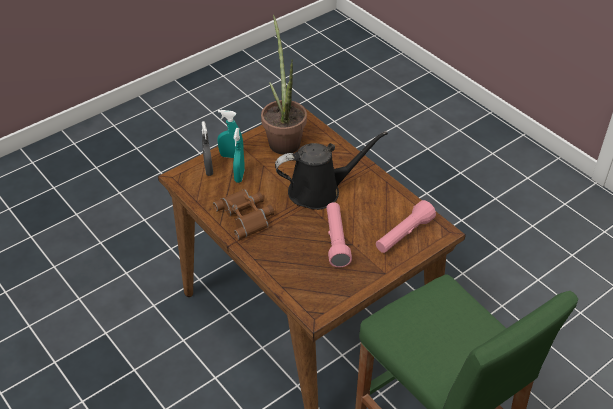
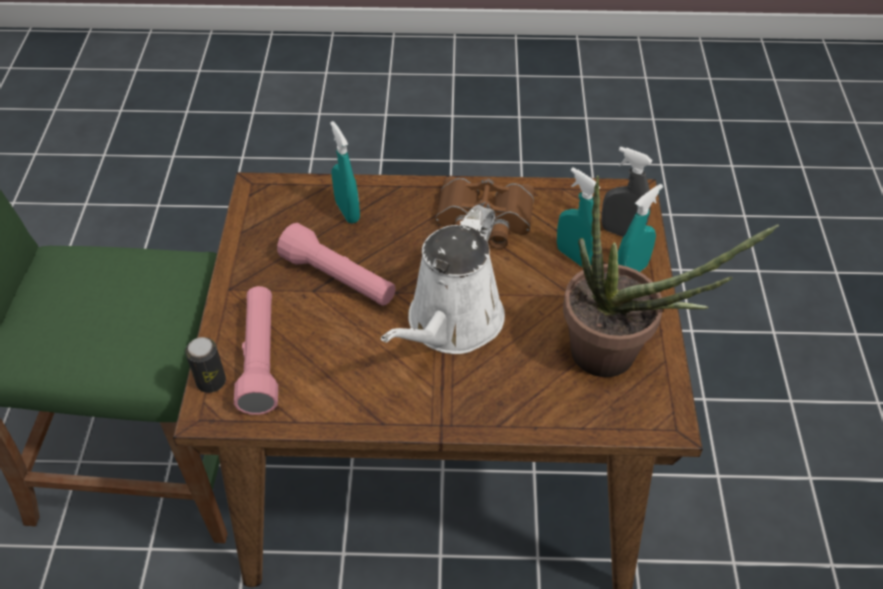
camera: 130 degrees right, 5 degrees up
(293, 266) = (347, 211): none -> turquoise spray bottle
(319, 191) = (451, 324): black watering can -> white watering can
(431, 241) = (211, 382): none -> can

